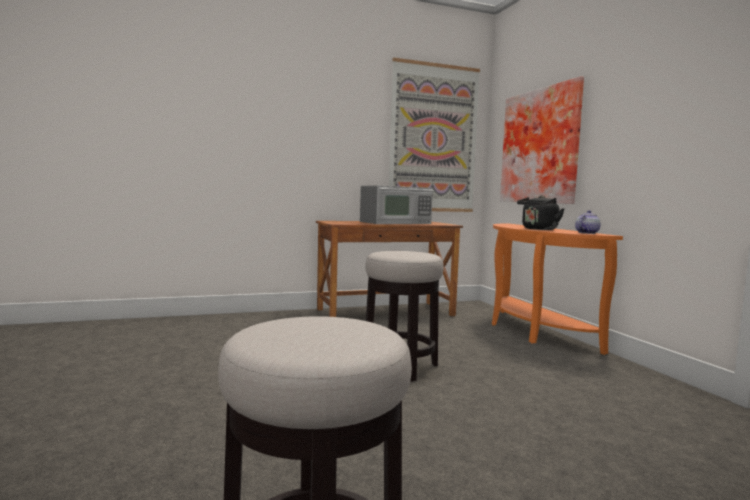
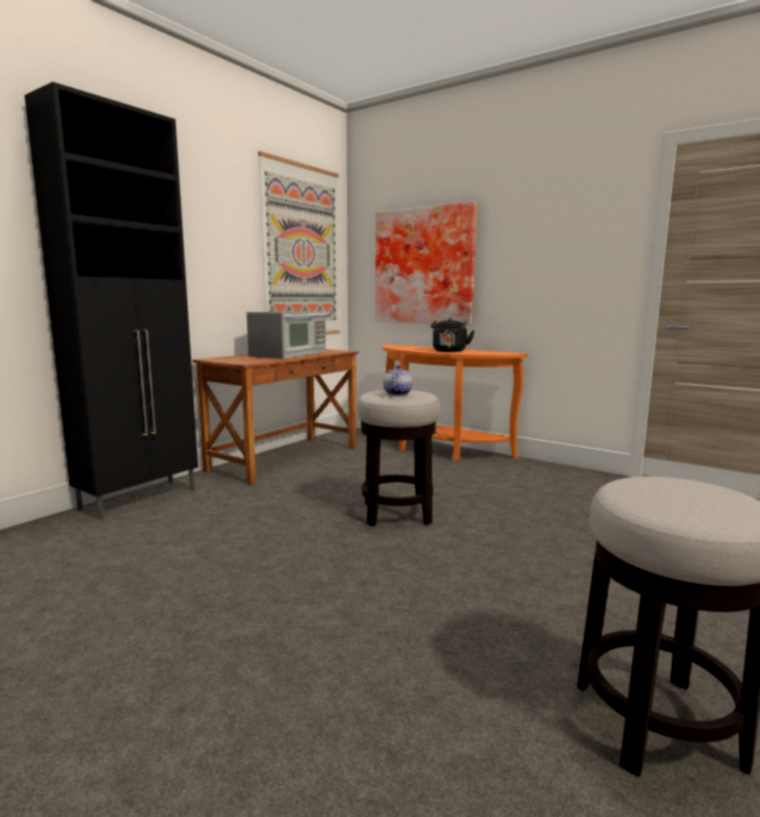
camera: 35 degrees left, 5 degrees up
(254, 317) = (141, 499): none -> black cabinet
(586, 233) = (497, 352): teapot -> teapot (396, 393)

